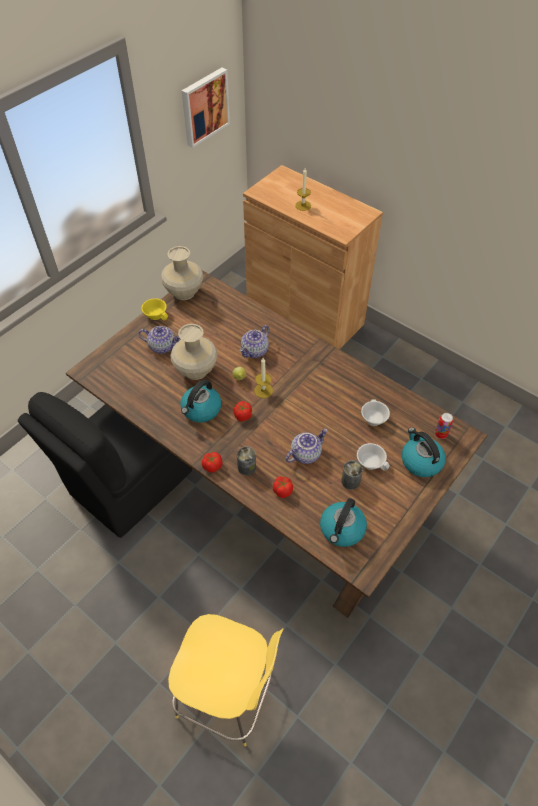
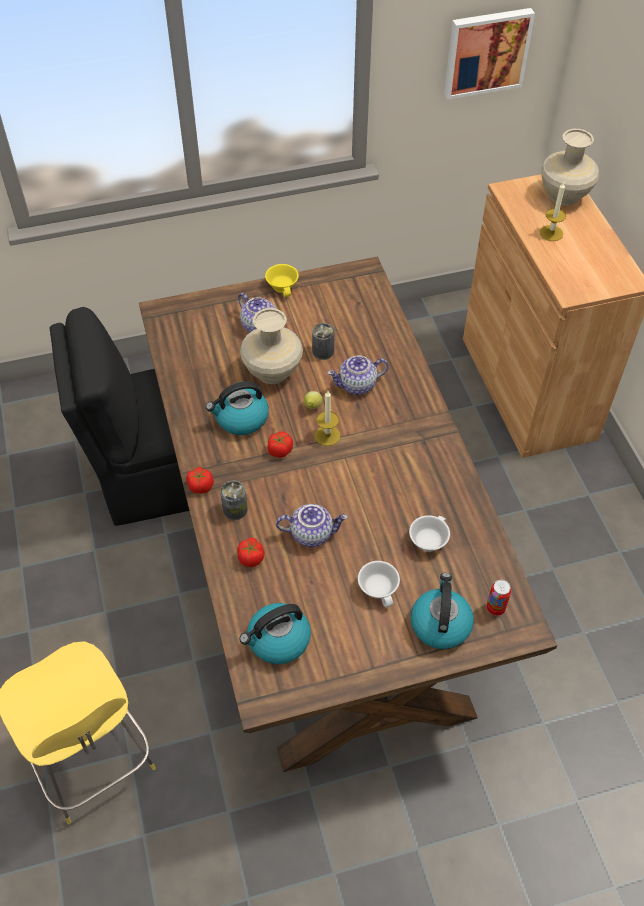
camera: 35 degrees right, 0 degrees up
(184, 292) = (336, 276): beige vase -> beige vase (564, 196)
(350, 481) = (335, 595): can -> can (323, 351)

